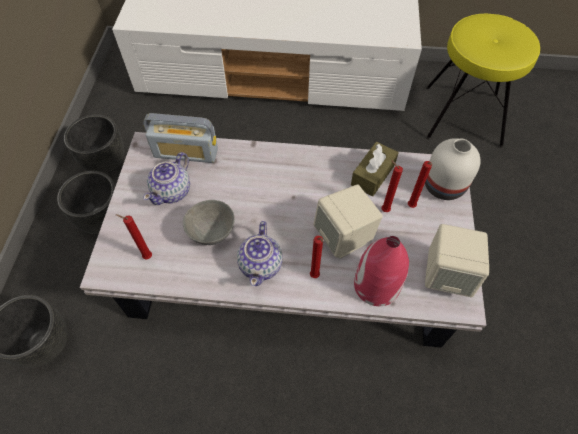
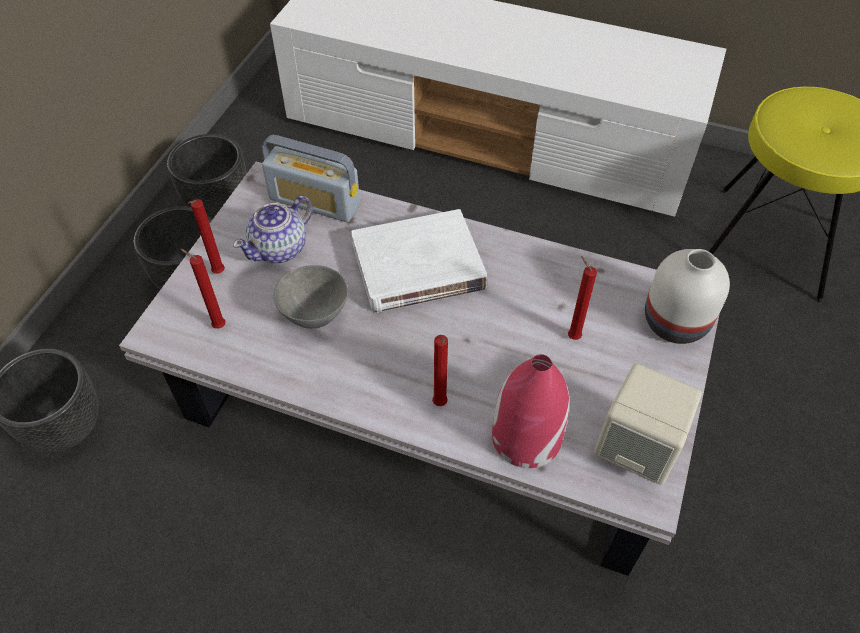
camera: 15 degrees right, 5 degrees down
(261, 264) = (369, 371): teapot -> none
(270, 184) = (418, 266): none -> white book
(344, 237) = (500, 361): beige speaker -> none
(373, 175) = (572, 284): brown tissue box -> none
(411, 207) = (615, 341): red candle -> red candle (217, 274)

